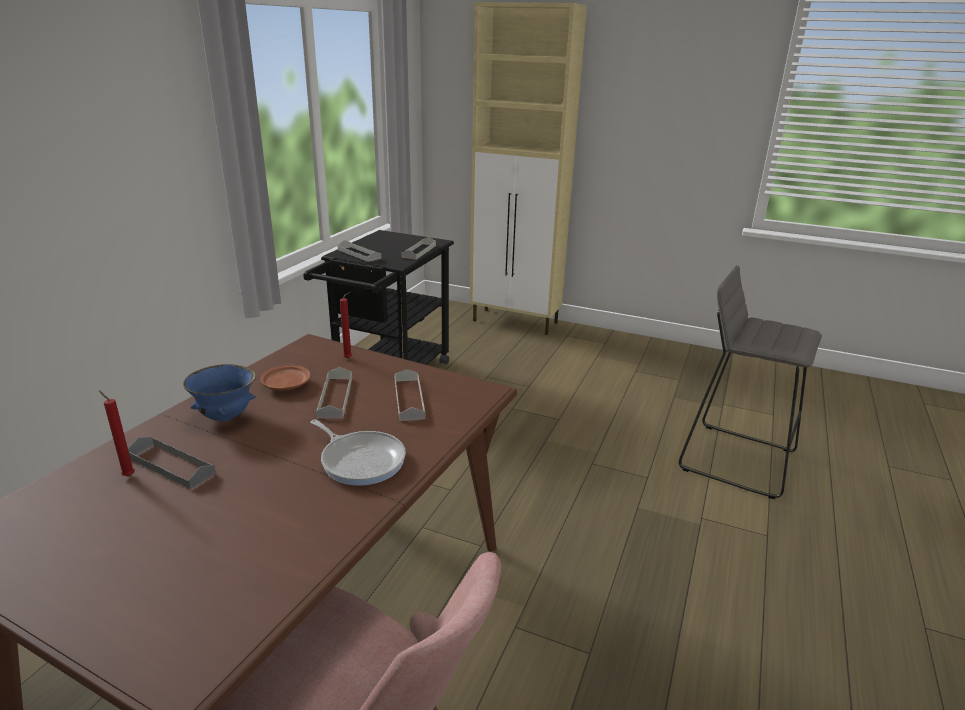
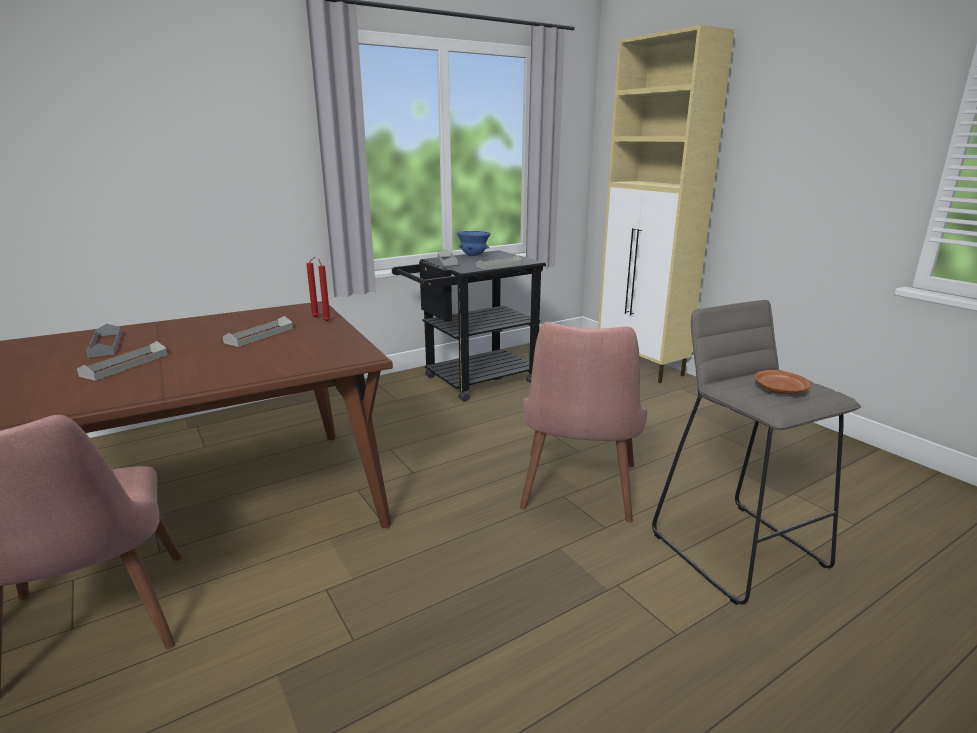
camera: 35 degrees right, 5 degrees down
(127, 476) = (78, 343): red candle -> red candle (326, 321)
(226, 417) = (180, 330): blue bowl -> blue bowl (473, 256)
(286, 385) = (247, 323): brown plate -> brown plate (779, 389)
(360, 460) = (194, 370): frying pan -> none
(409, 399) = (300, 347): grey tray -> grey tray (125, 365)
(601, 458) = (578, 495): none -> pink chair

